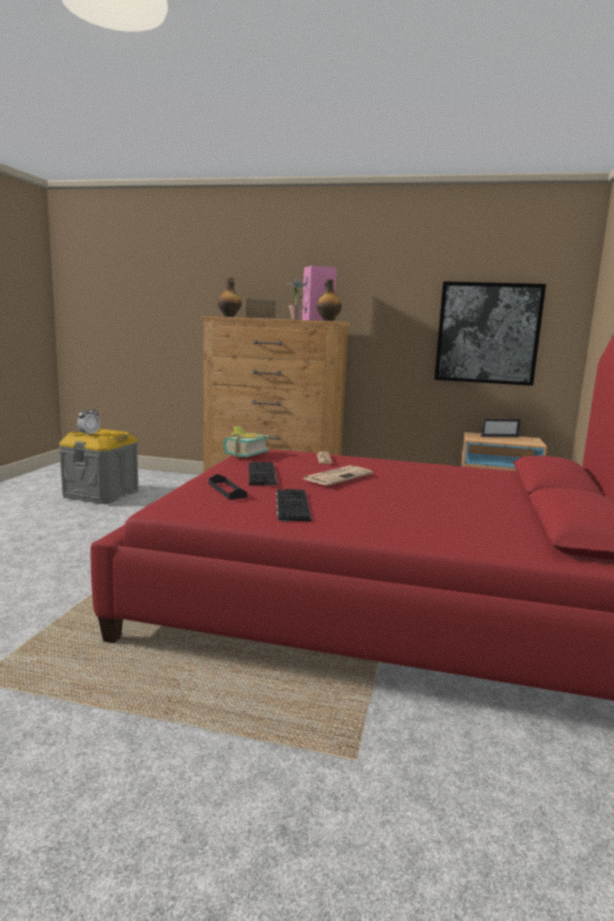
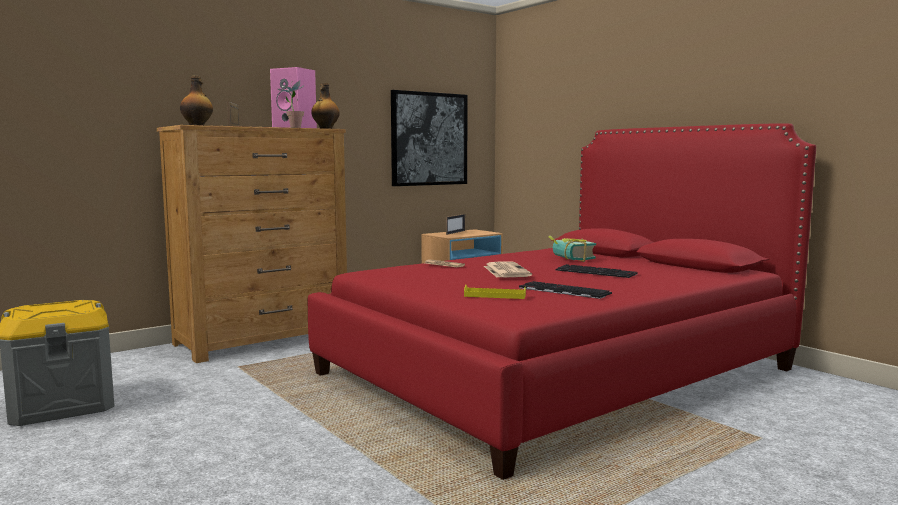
camera: 50 degrees left, 5 degrees down
(89, 434) = (49, 312): alarm clock -> none
(227, 490) = (495, 295): black tray -> yellow tray
(243, 453) = (376, 275): book -> book (569, 259)
(263, 474) = (462, 282): keyboard -> keyboard (597, 272)

